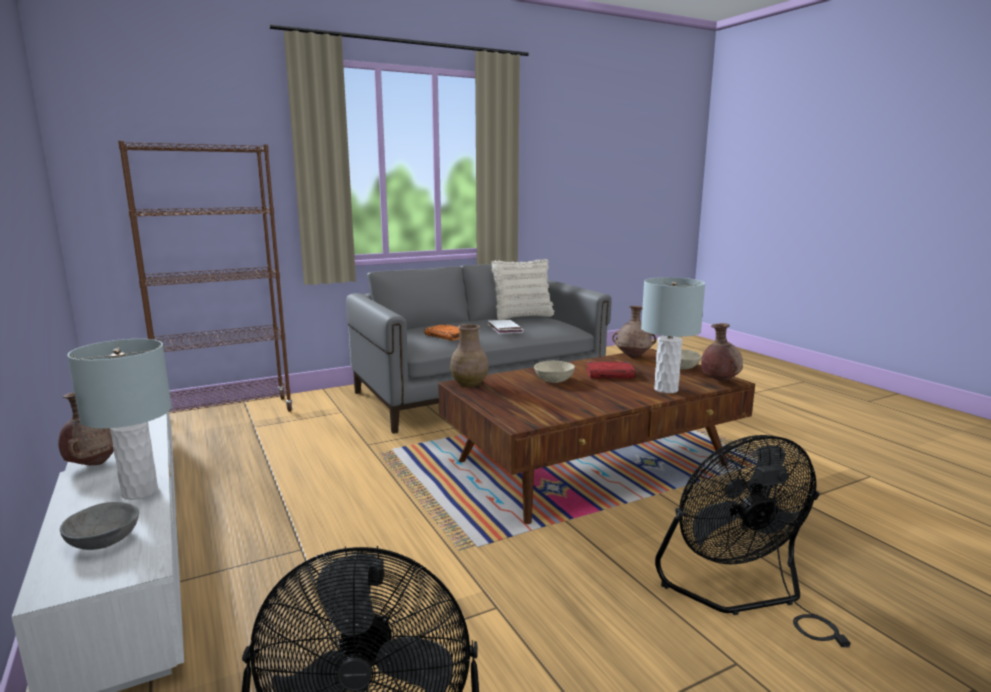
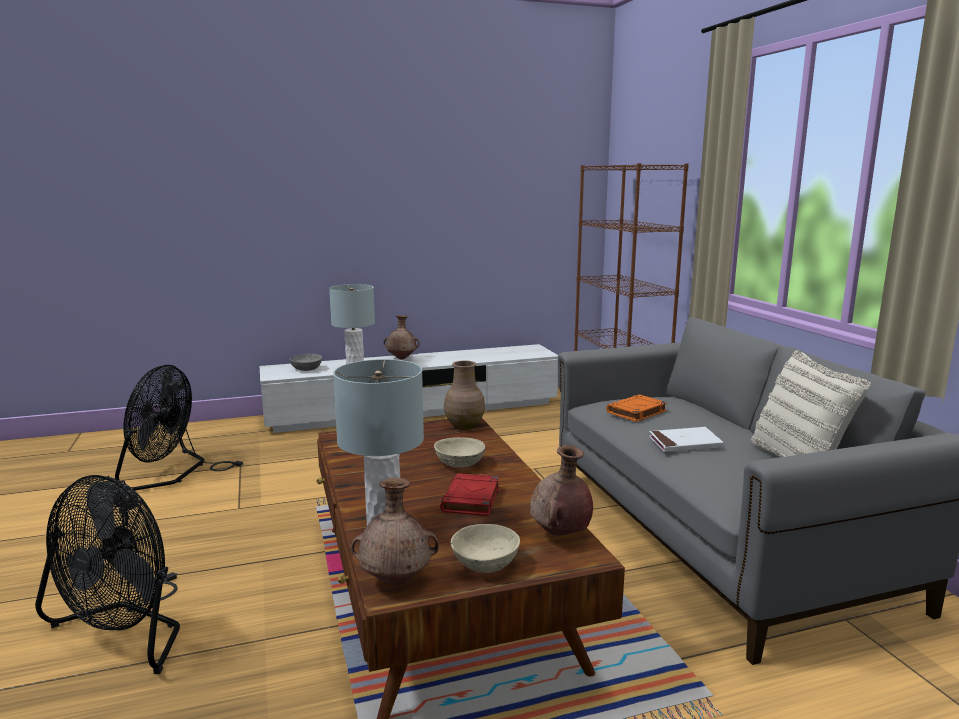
camera: 100 degrees right, 0 degrees up
(752, 593) = (128, 628): black fan -> black fan turned 120 degrees clockwise

